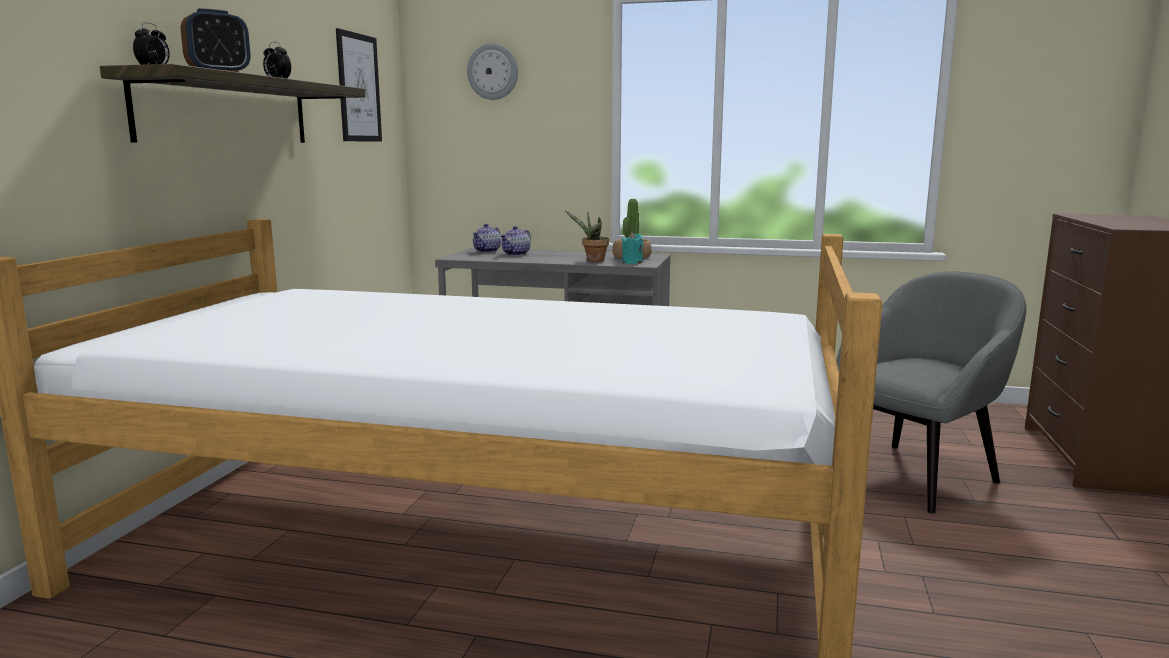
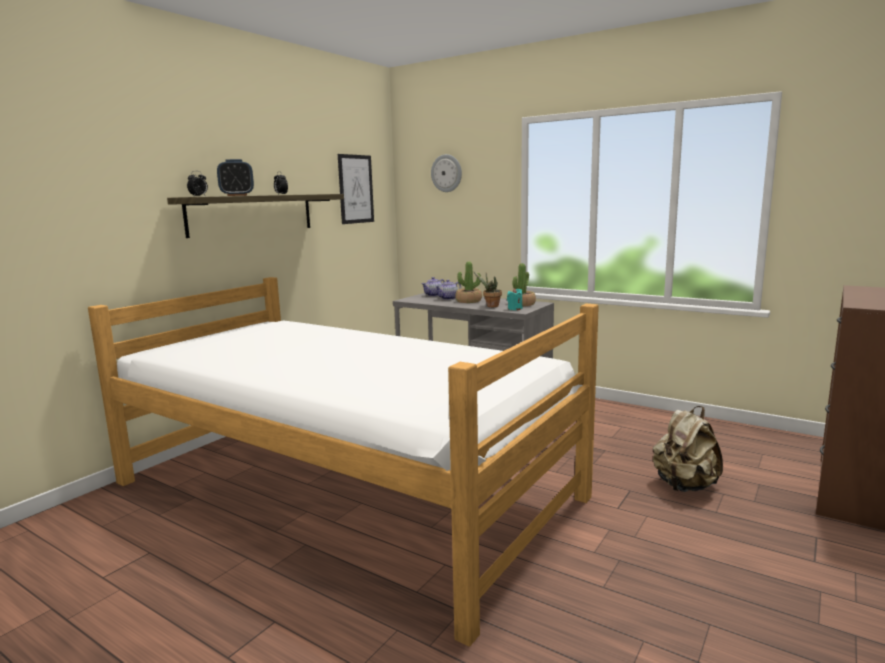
camera: 20 degrees right, 0 degrees up
(551, 256) = (468, 301): none -> potted plant
(914, 475) = (684, 486): grey armchair -> beige backpack

